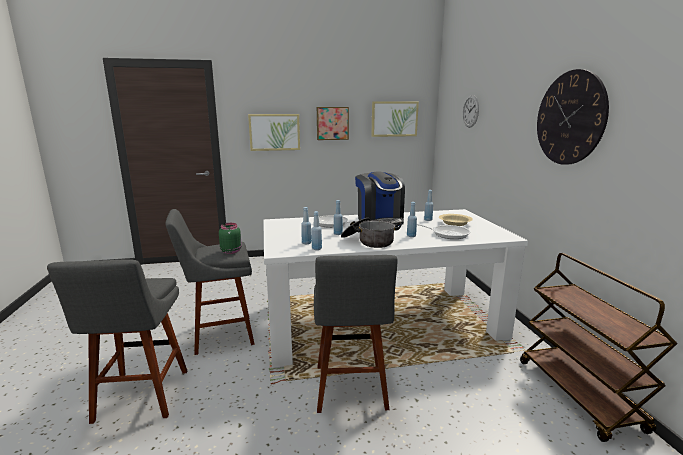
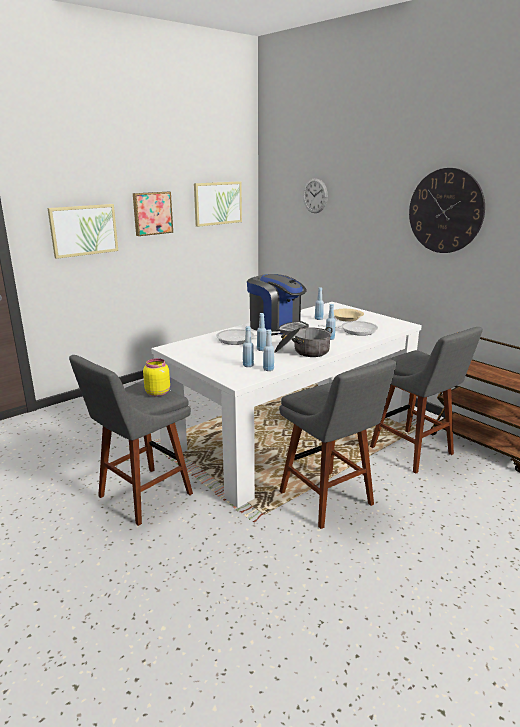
camera: 30 degrees left, 5 degrees up
(140, 398) = (133, 587): grey stool -> grey stool (414, 452)
(231, 251) = (157, 392): green jar -> yellow jar

